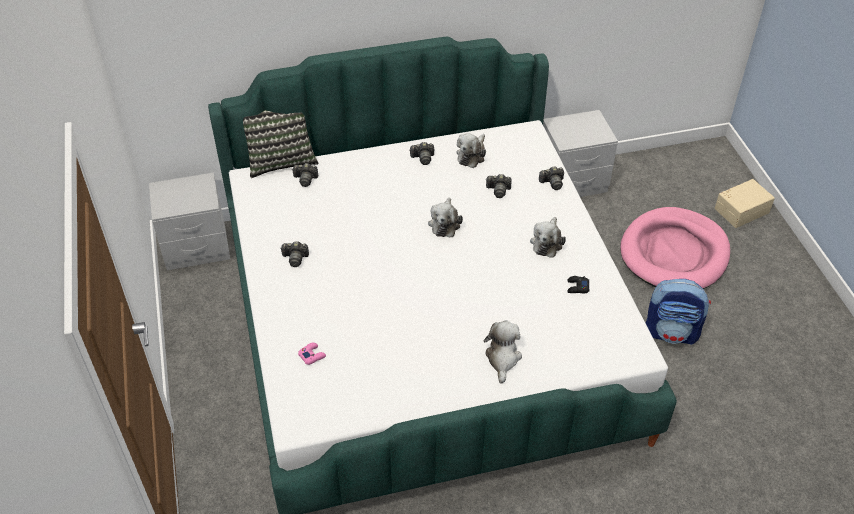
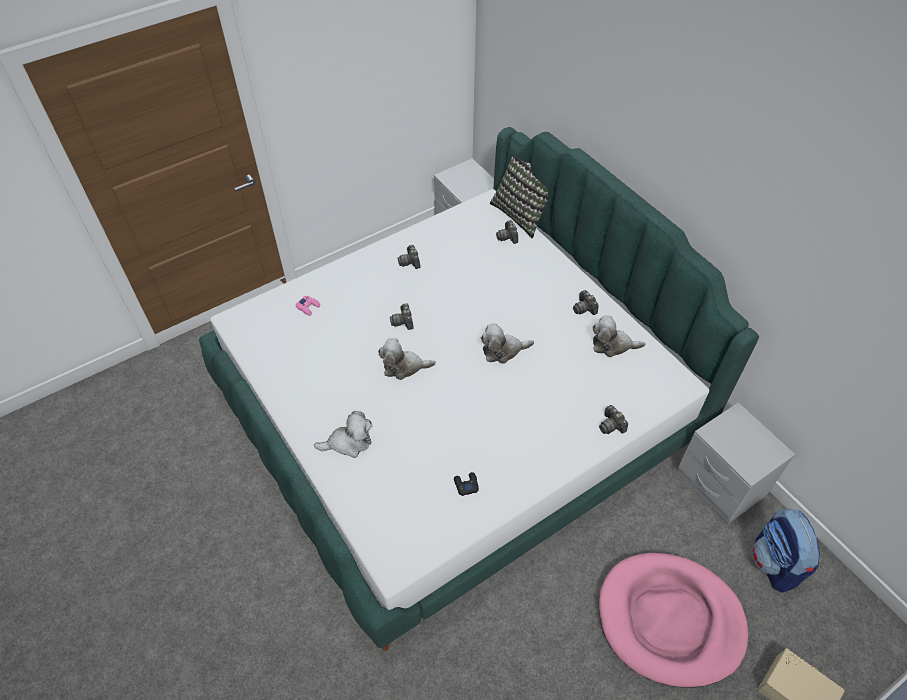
camera: 70 degrees right, 5 degrees up
(498, 190) = (573, 381): camera -> camera (403, 321)
(547, 242) = (518, 442): plush toy -> plush toy (404, 366)
(671, 332) = (545, 640): backpack -> backpack (775, 564)

